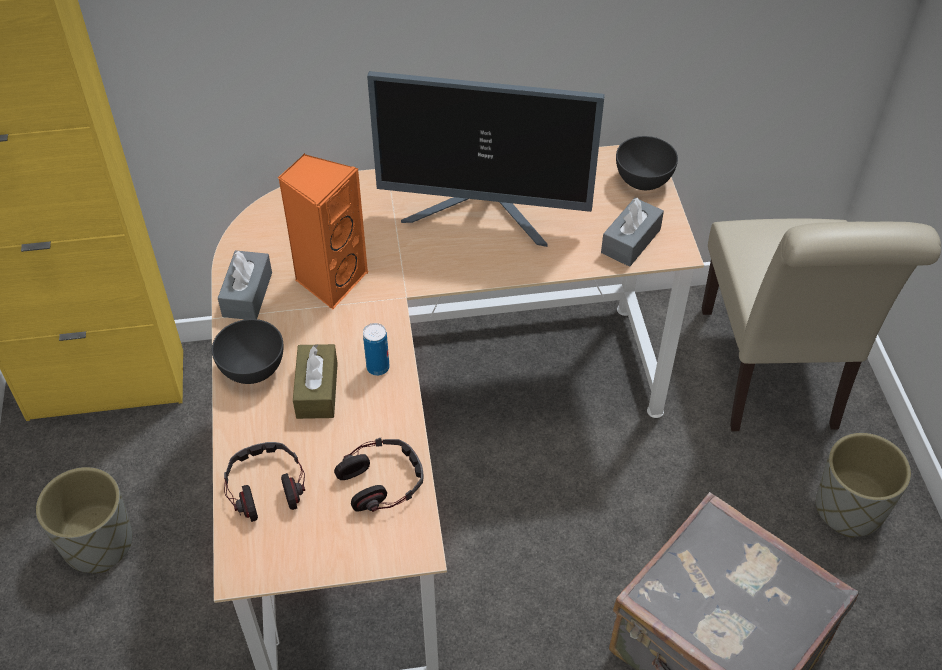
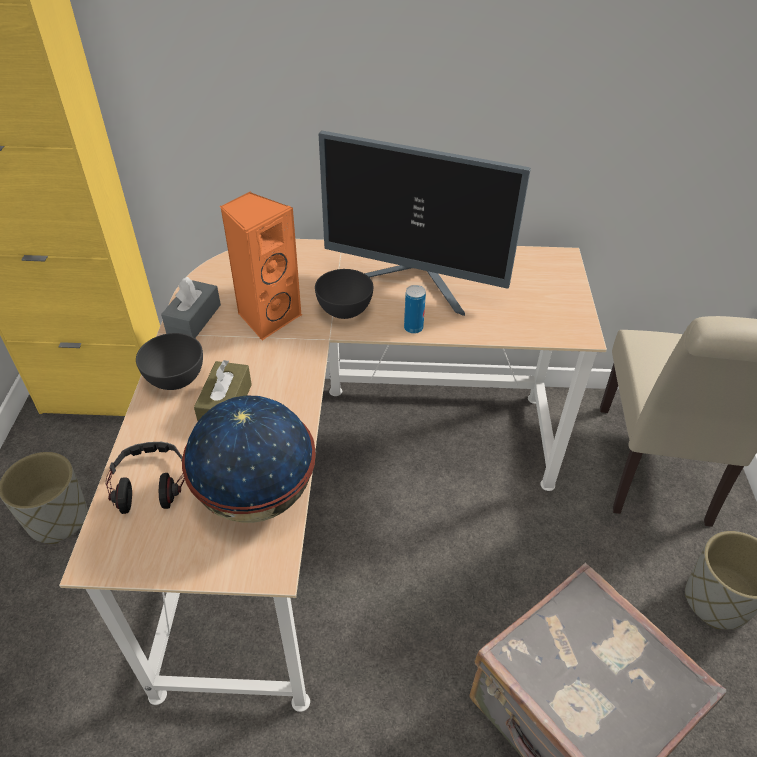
camera: 10 degrees right, 5 degrees down
(378, 367) = (286, 393): can -> can (413, 328)
(381, 480) = (257, 495): headphones -> globe
(630, 241) = (541, 321): grey tissue box -> none
(643, 181) = (561, 276): grey bowl -> grey bowl (345, 311)

